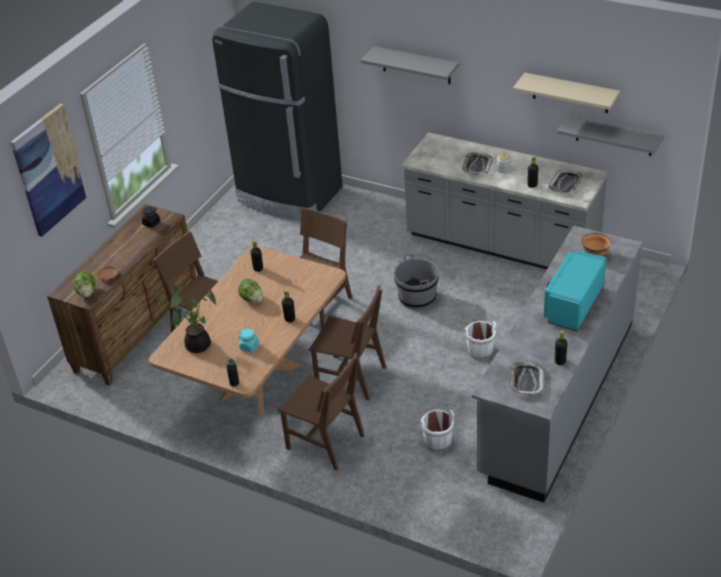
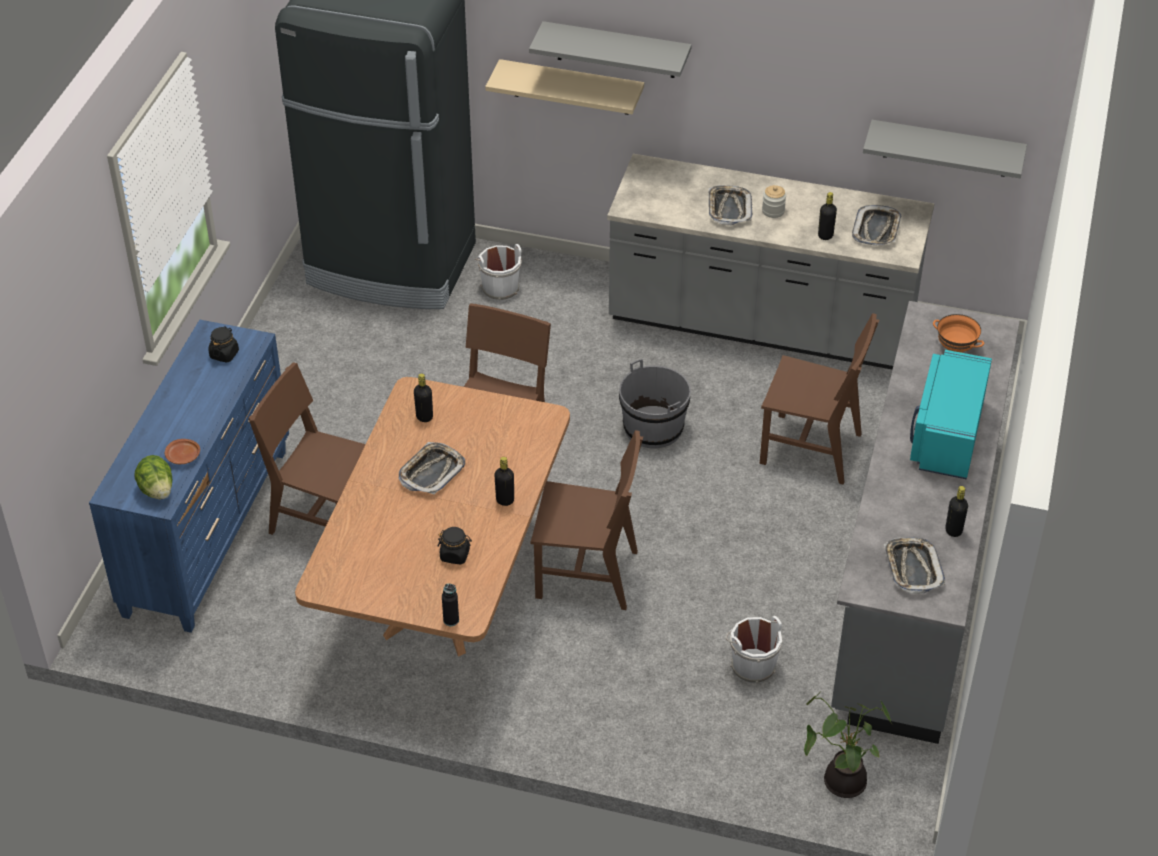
camera: 15 degrees left, 5 degrees up
(49, 170) = (74, 292): picture -> none
(138, 330) = (209, 531): brown dresser -> blue dresser
(196, 344) = (366, 560): potted plant -> potted plant (841, 781)
(249, 347) = (455, 555): turquoise jar -> black jar
(251, 299) = (431, 472): lettuce -> tray
(325, 442) = (578, 688): brown chair -> brown chair (811, 449)
(480, 350) = (775, 507): white bucket -> white bucket (499, 288)
(570, 93) = (878, 87): beige shelf -> beige shelf (571, 87)

